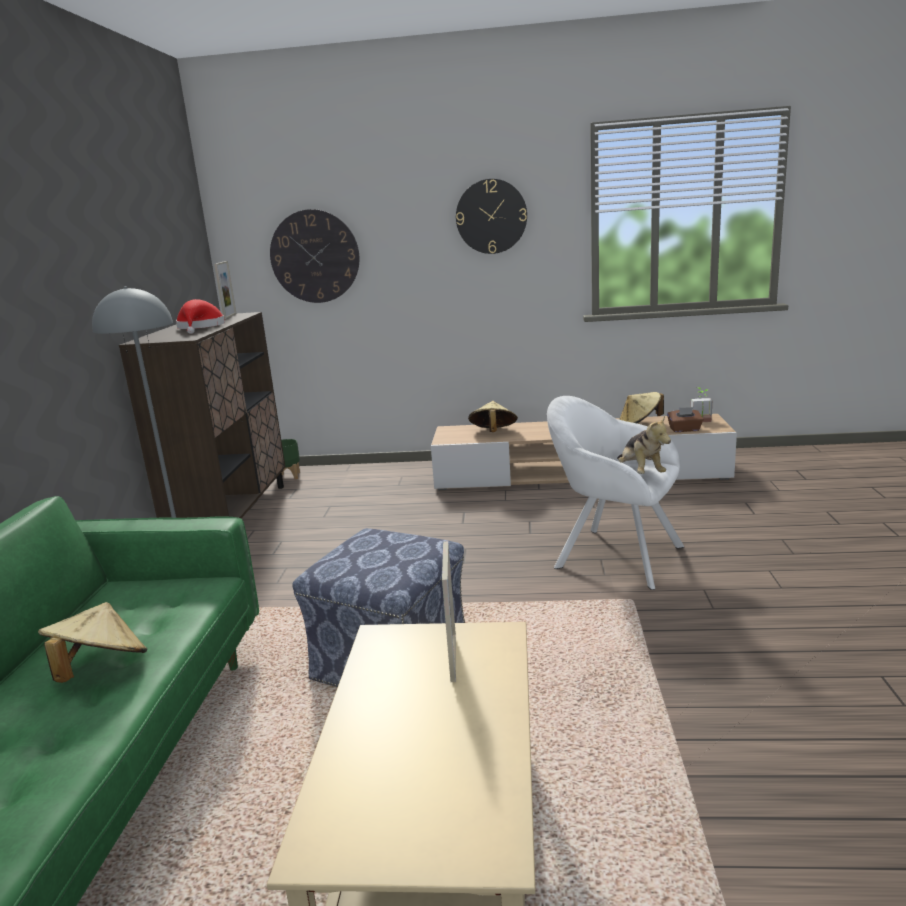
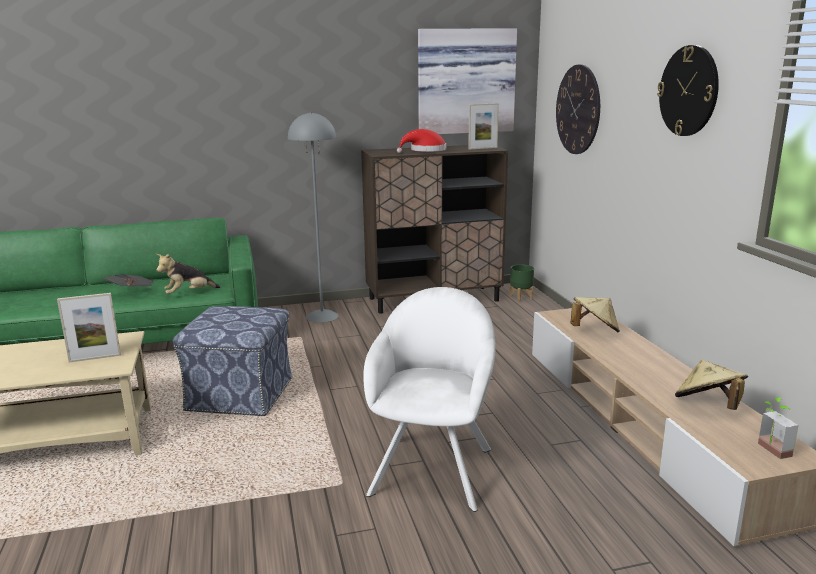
camera: 70 degrees right, 0 degrees up
(100, 669) = (133, 293): beige hat -> newspaper
(170, 240) = (465, 81): none -> picture
(640, 472) = (428, 391): plush toy -> plush toy (188, 294)
(684, 429) = (715, 438): brown tissue box -> none

